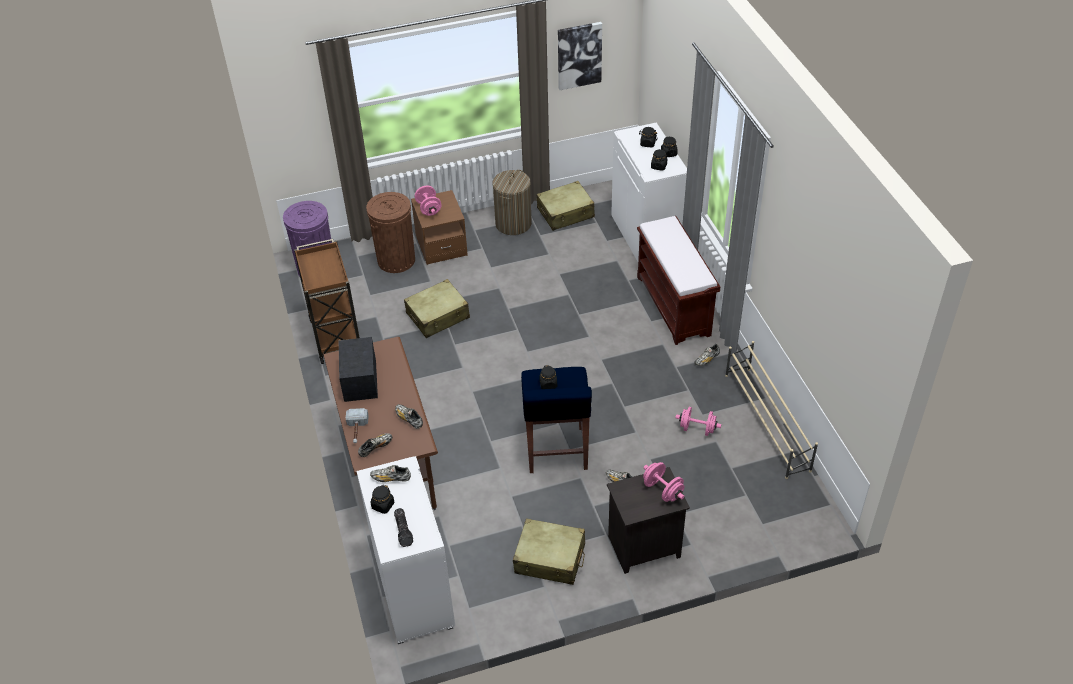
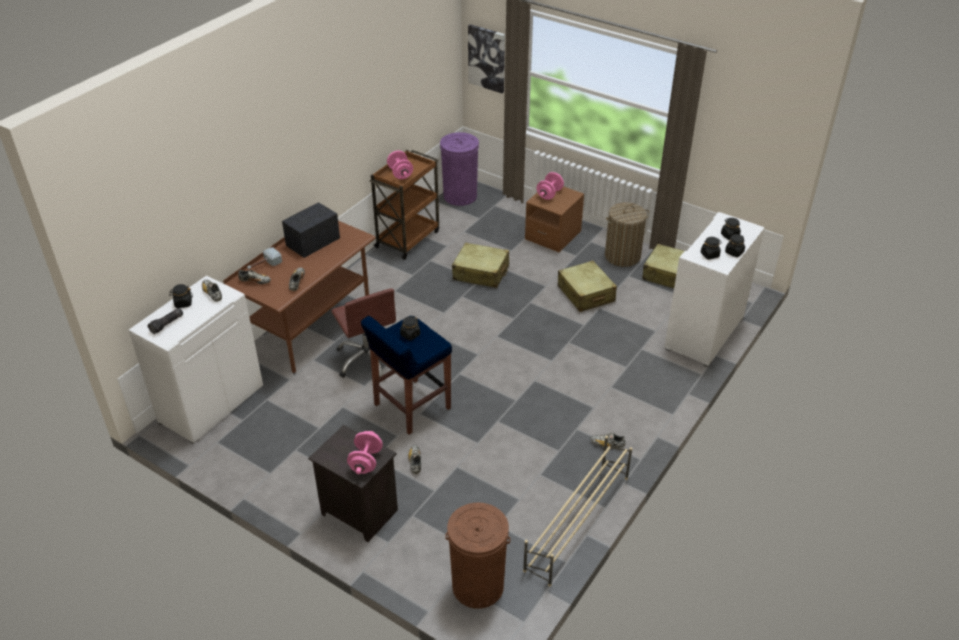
camera: 50 degrees right, 5 degrees down
(396, 260) = (512, 224): brown trash can -> brown trash can (478, 586)
(469, 448) = (368, 359): none -> brown office chair
(550, 559) = (300, 461): beige suitcase -> beige suitcase (586, 294)
(579, 55) = (737, 128): picture -> picture (487, 58)
(674, 306) = (645, 391): brown bench -> none
(697, 429) = (520, 479): pink dumbbell -> pink dumbbell (400, 173)

